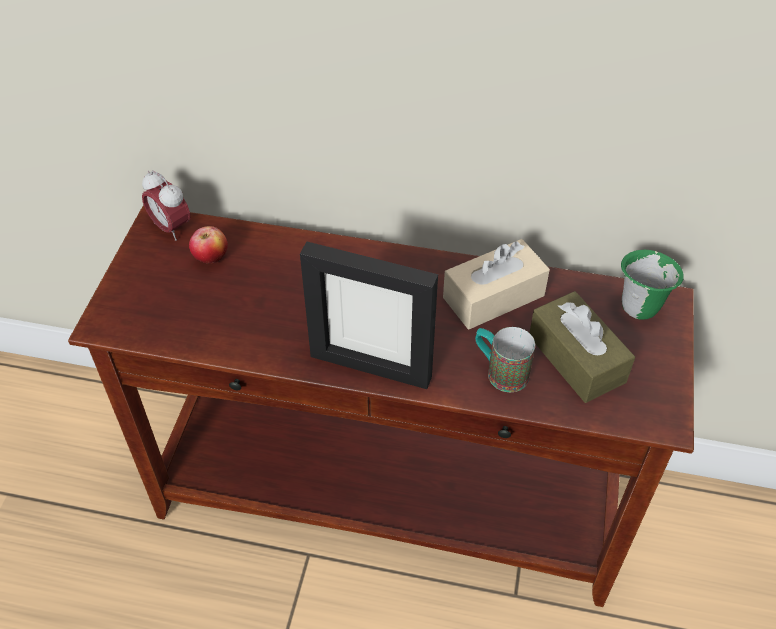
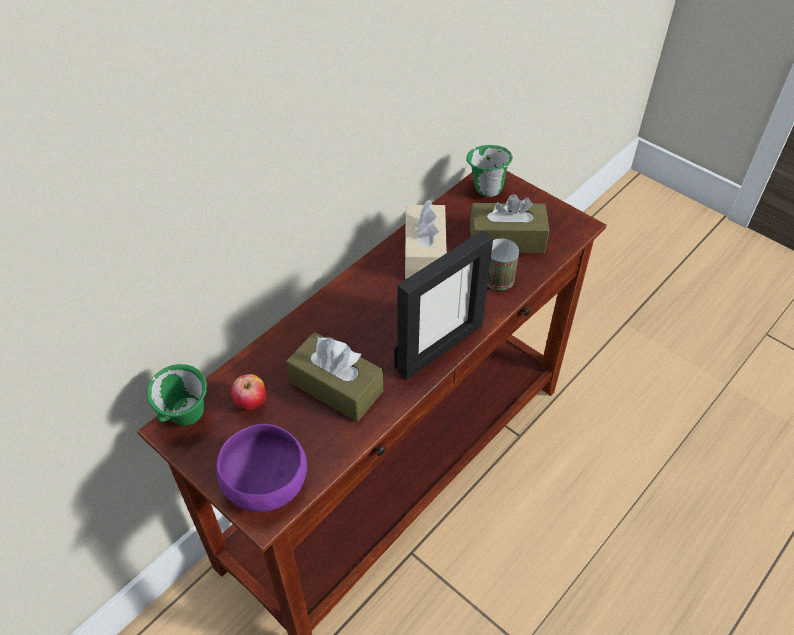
camera: 60 degrees left, 0 degrees up
(134, 310) = (267, 482): none -> purple bowl
(171, 228) = (187, 419): alarm clock -> green mug
(267, 308) = (336, 387): none -> brown tissue box

